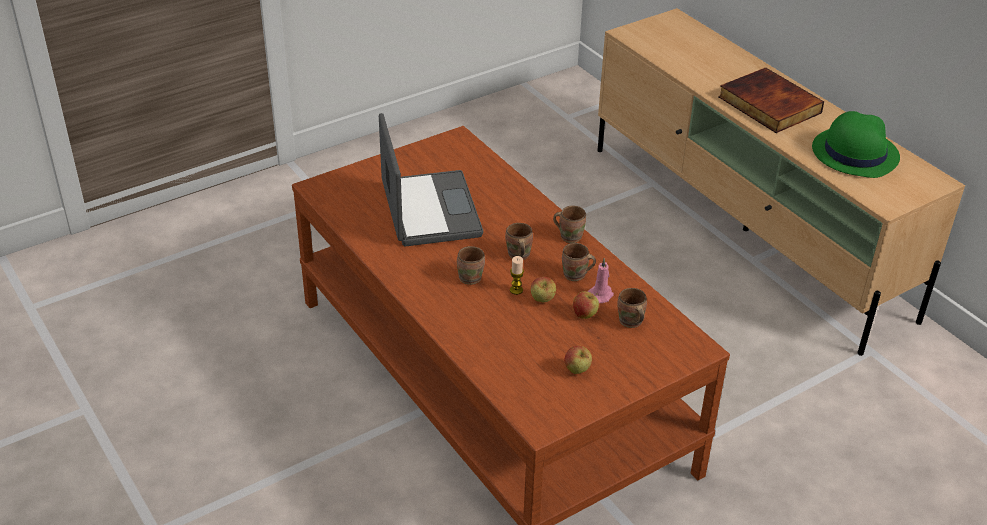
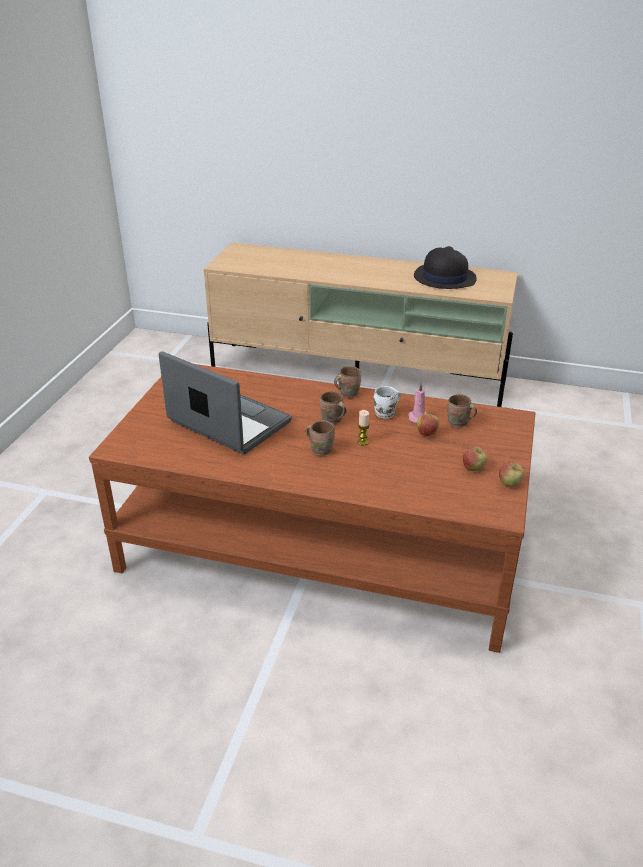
camera: 40 degrees left, 5 degrees down
(542, 300) = (388, 439): apple -> apple (509, 484)
(575, 276) = (386, 414): brown mug -> white mug
(767, 105) = (362, 272): book -> none
(854, 153) = (444, 278): green hat -> black hat

